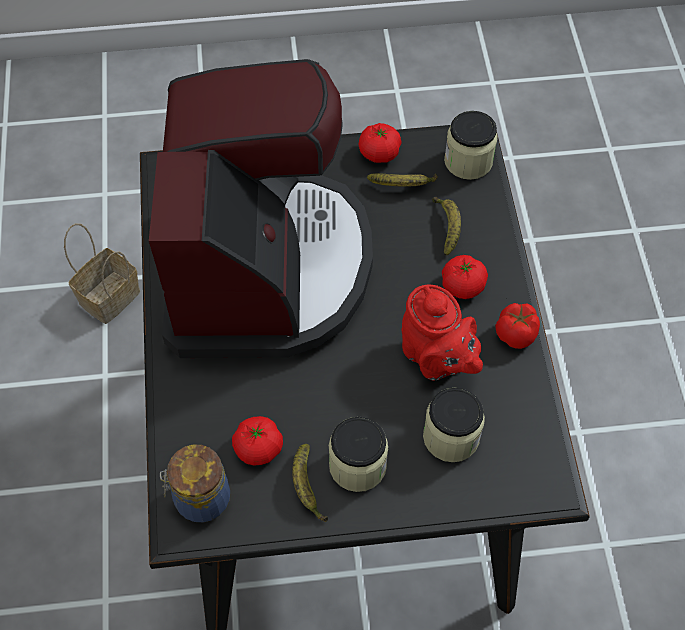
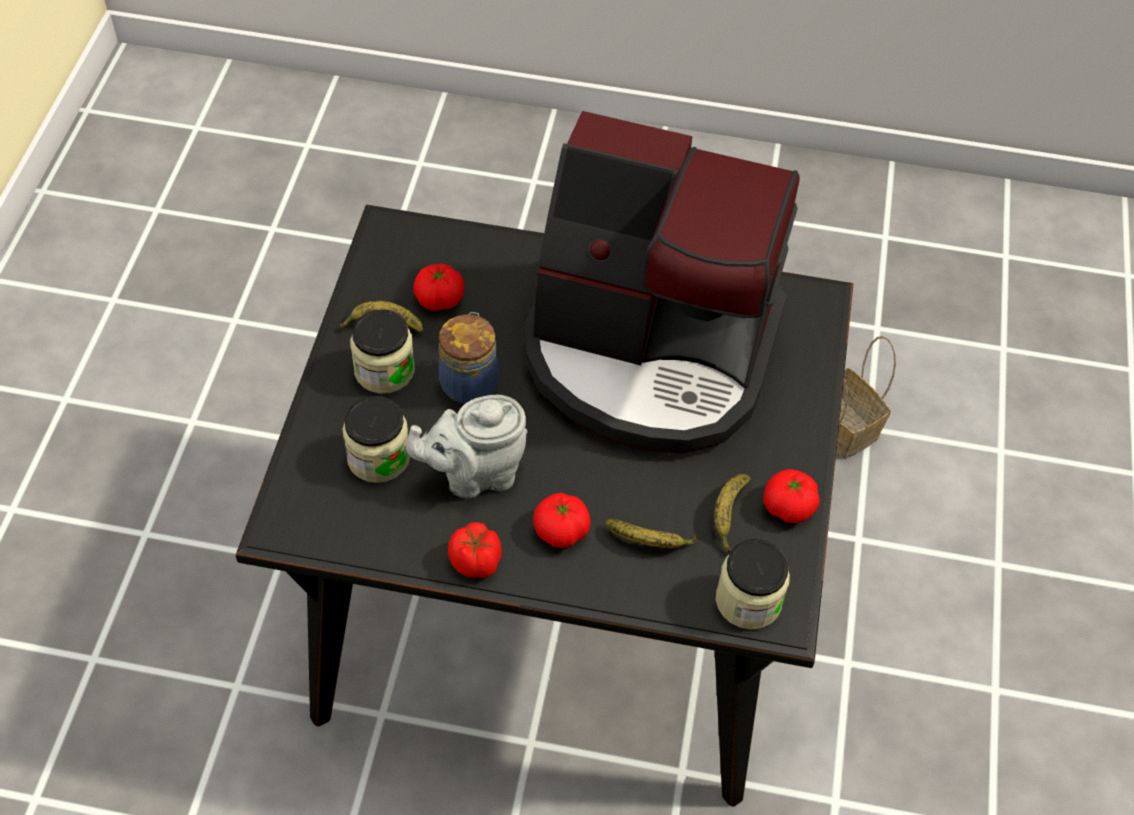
camera: 105 degrees right, 5 degrees down
(199, 499) = (408, 246): jar -> jar (469, 381)
(436, 359) = (475, 474): red teapot -> grey teapot

